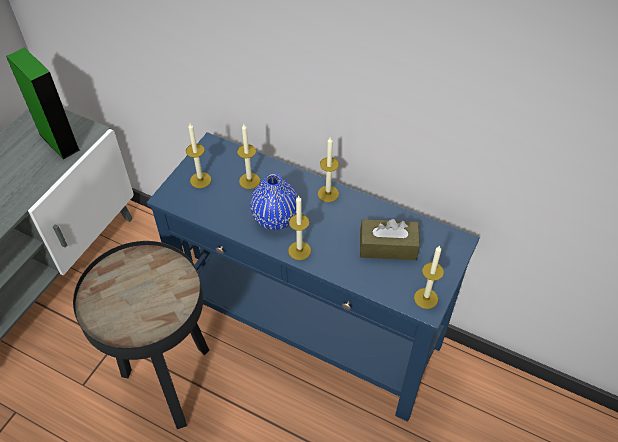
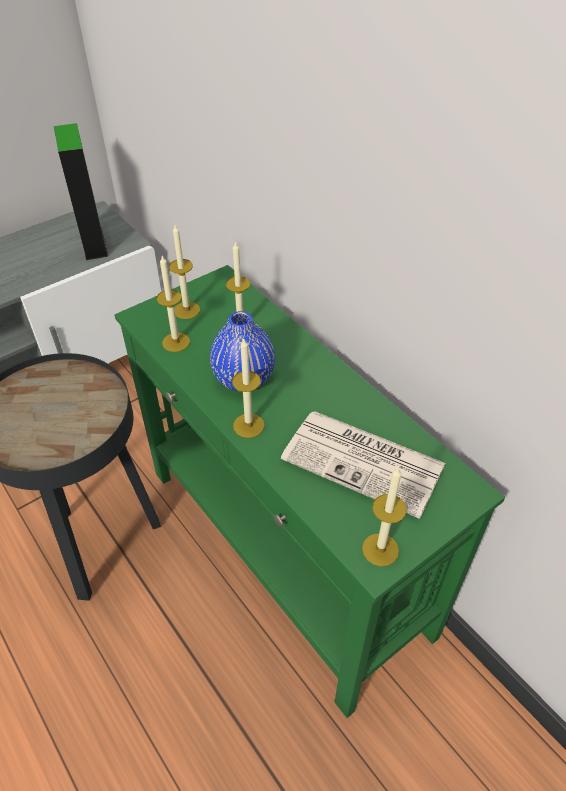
camera: 25 degrees right, 5 degrees down
(310, 330) = (284, 550): blue console table -> green console table
(328, 194) = (325, 372): candle -> candle (176, 342)
(388, 247) = (365, 462): brown tissue box -> newspaper

